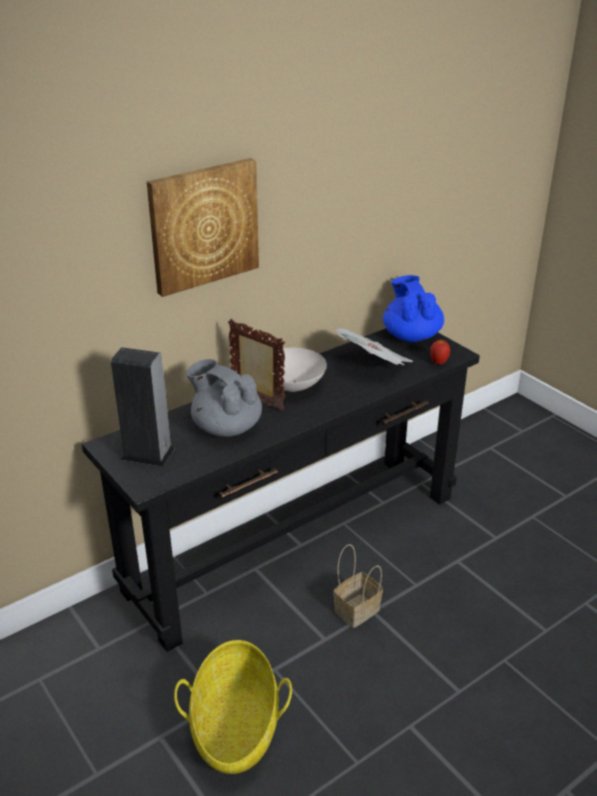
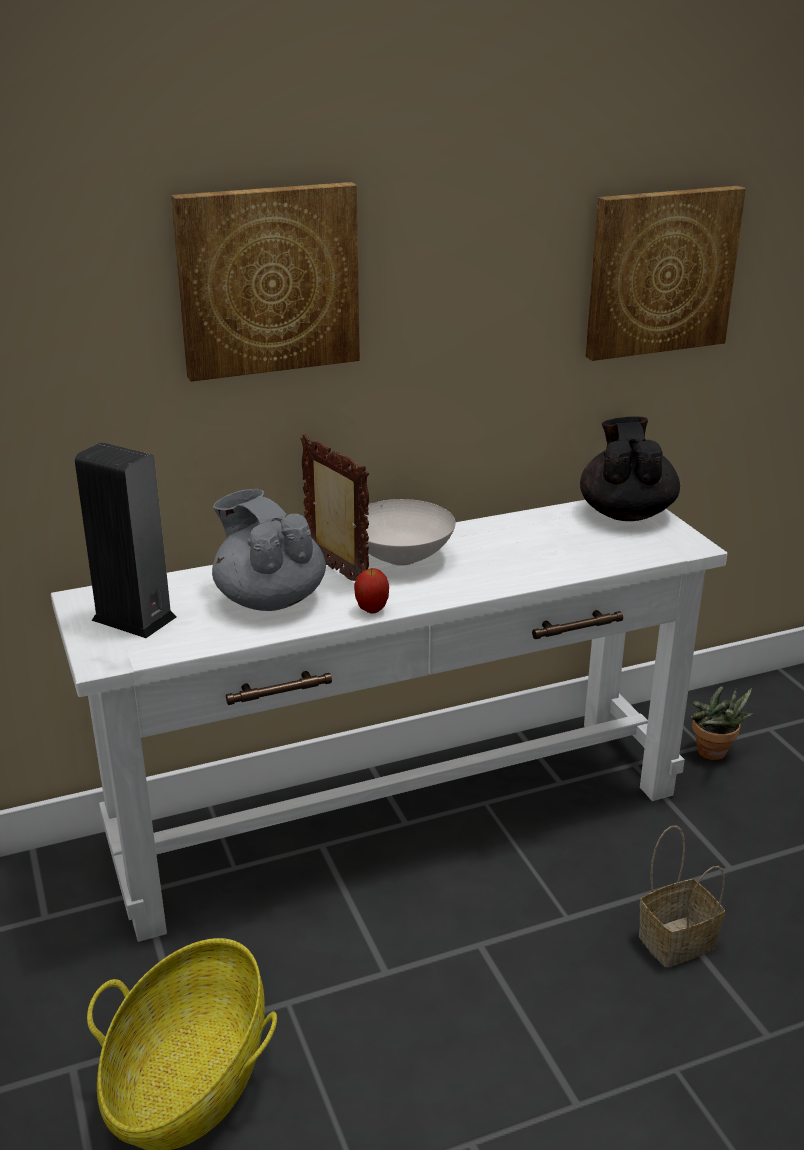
camera: 15 degrees right, 5 degrees down
(296, 542) = (400, 818): black console table -> white console table
(356, 611) = (453, 940): basket -> basket (676, 943)
(374, 365) = (544, 546): newspaper -> none
(411, 335) = (626, 513): blue teapot -> black teapot
(419, 186) = (660, 272): none -> picture
(438, 363) = (652, 554): apple -> apple (372, 610)
(465, 469) = (714, 754): none -> potted plant

